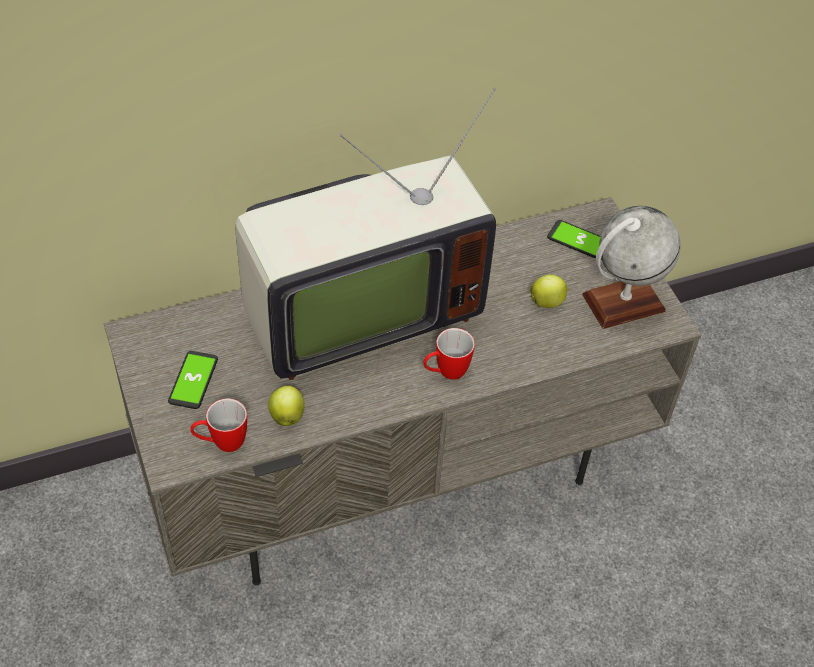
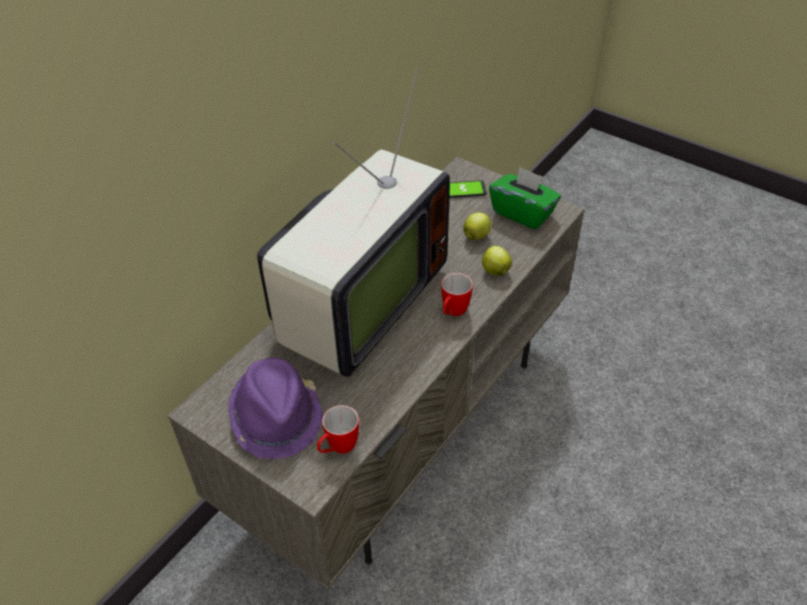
camera: 30 degrees left, 5 degrees down
(193, 380) = (277, 417): phone -> purple hat
(287, 415) = (369, 402): apple -> apple (495, 270)
(623, 303) = (522, 213): globe -> green tissue box

